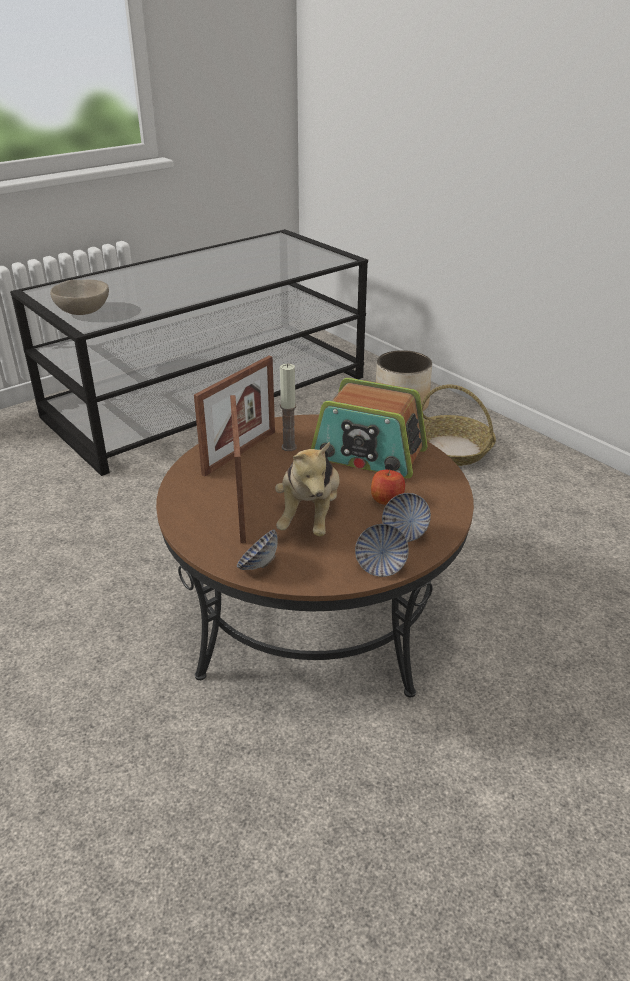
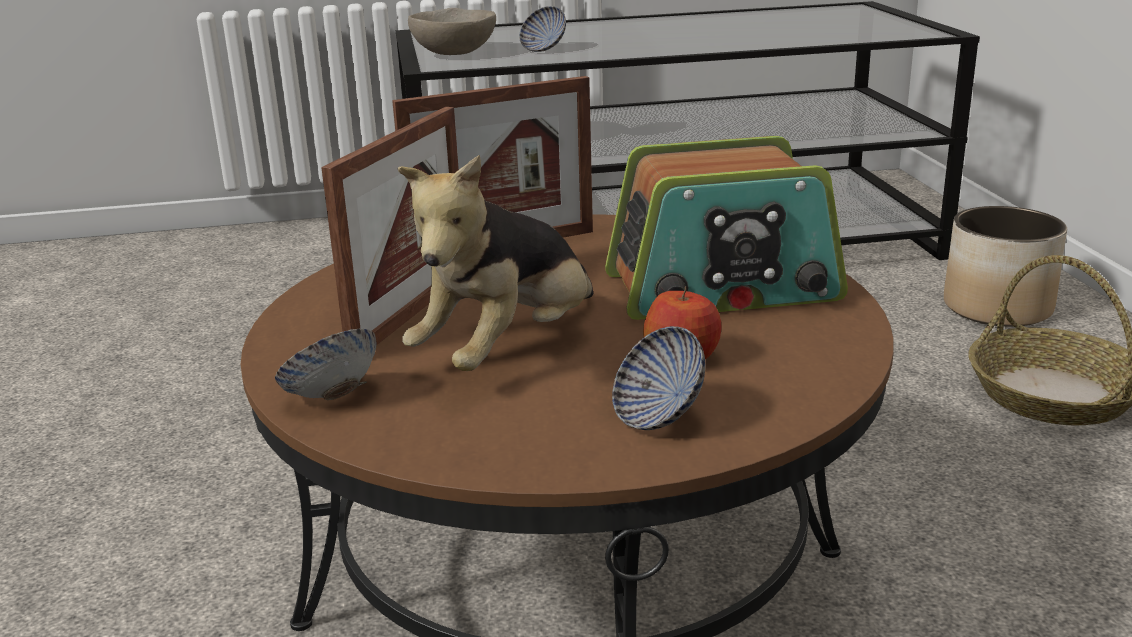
camera: 30 degrees right, 10 degrees down
(289, 447) = (592, 254): candle -> none
(368, 455) = (723, 288): radio -> radio turned 60 degrees counterclockwise
(380, 566) = (545, 456): bowl -> bowl (543, 49)

